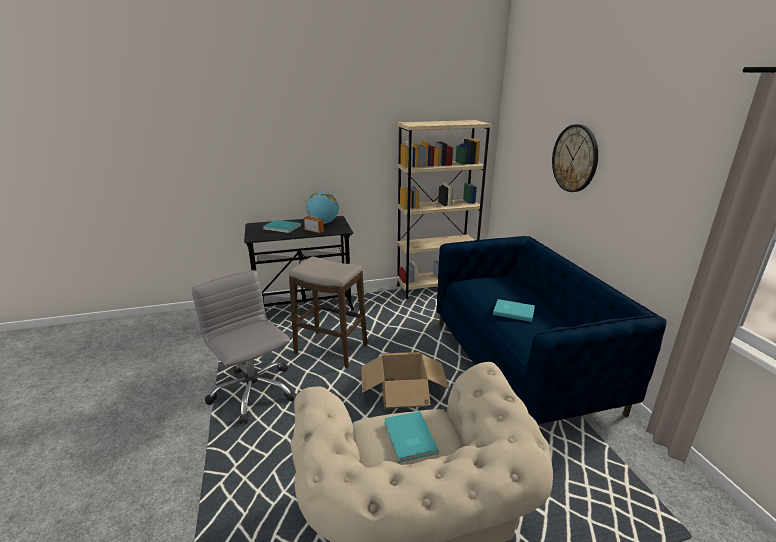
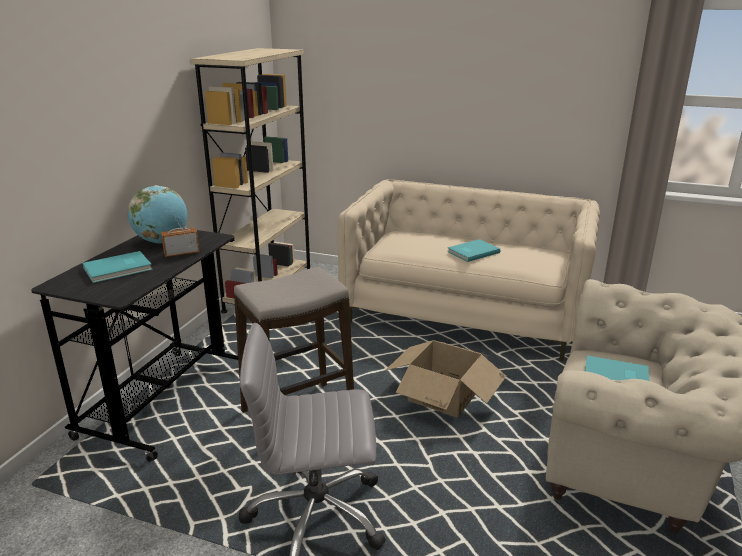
camera: 55 degrees left, 0 degrees up
(520, 364) = (464, 313): blue sofa -> beige sofa
(575, 158) = (436, 76): wall clock -> none

